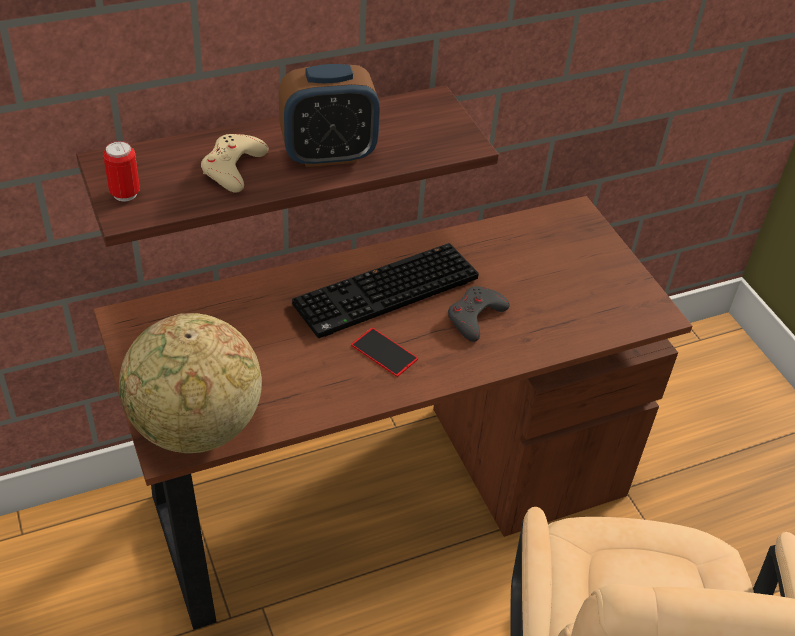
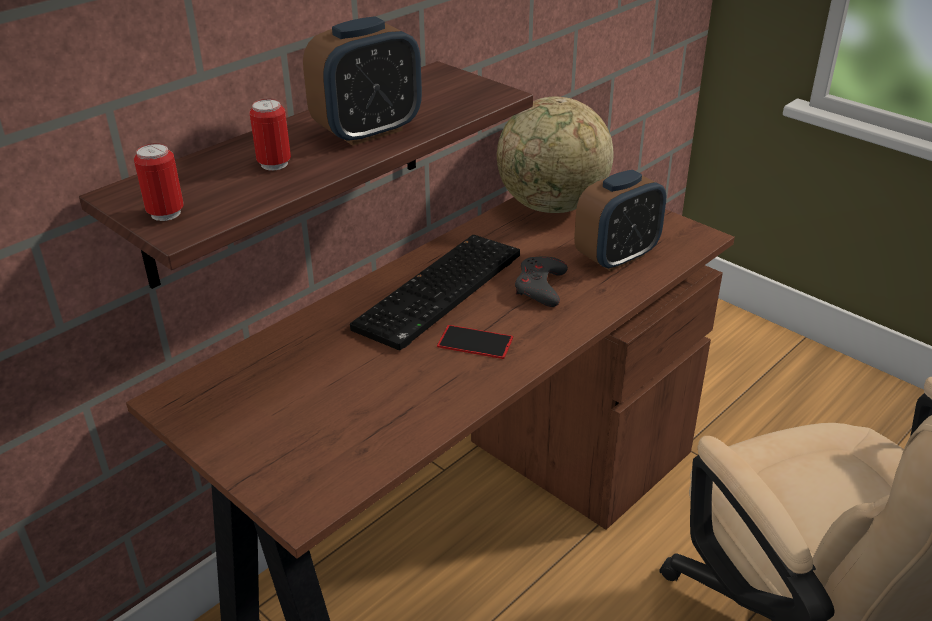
camera: 20 degrees left, 10 degrees down
(195, 427) = (321, 476): globe -> globe (552, 206)
(233, 168) = (274, 164): beige game controller -> can
(564, 310) = (617, 257): none -> alarm clock

